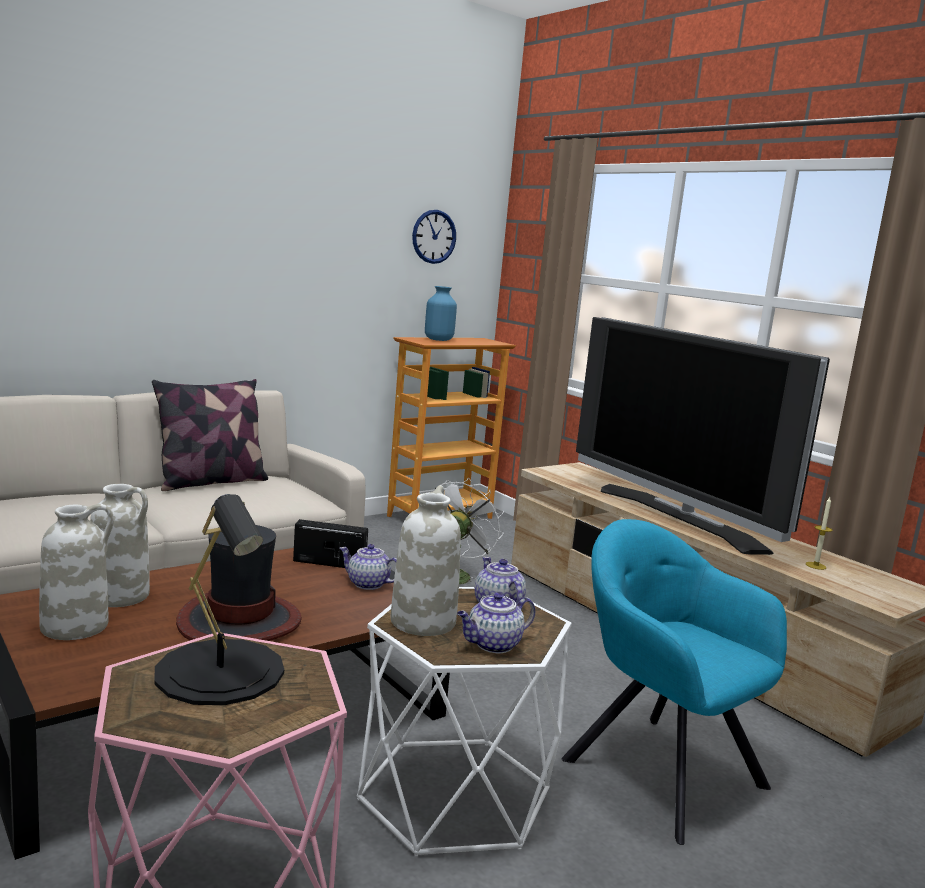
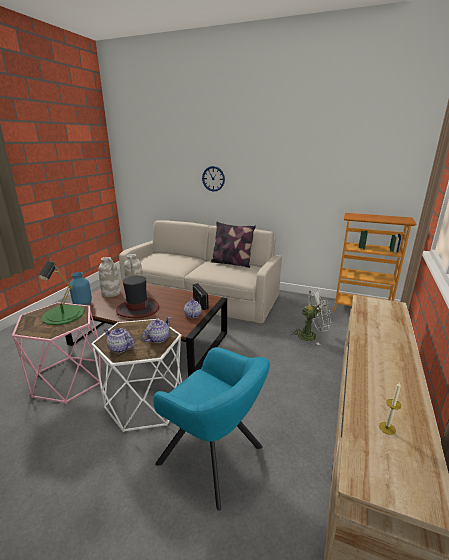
camera: 60 degrees right, 10 degrees up
(220, 671) = (63, 315): black table lamp -> green table lamp
(422, 621) = (128, 329): white vase -> none
(434, 236) = (379, 157): wall clock -> wall clock (213, 178)
(438, 340) = (368, 216): blue vase -> blue vase (82, 303)
(657, 768) = (214, 457): turquoise armchair -> turquoise armchair turned 105 degrees clockwise
(678, 518) = (373, 353): television -> none

